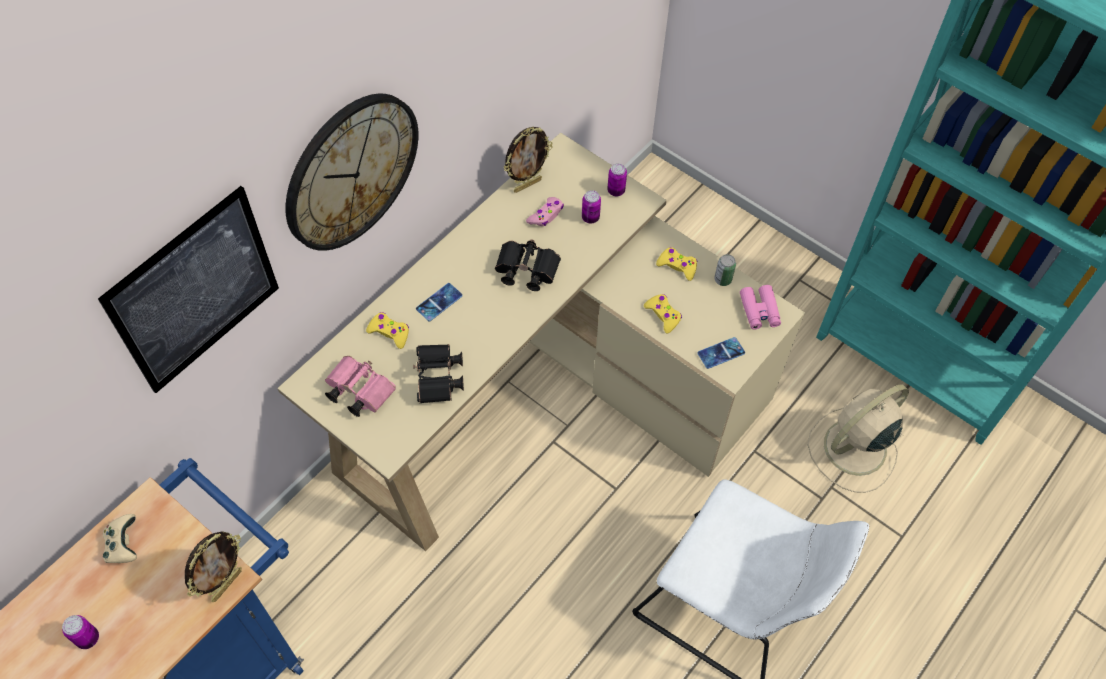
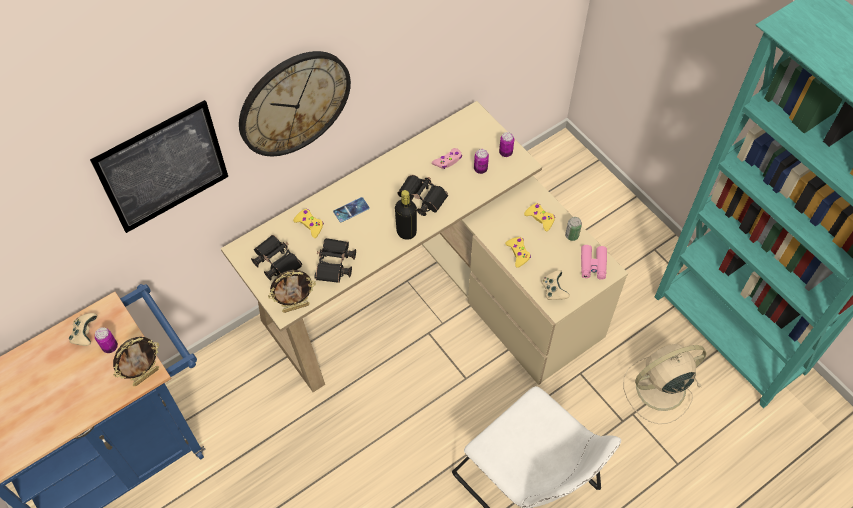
camera: 15 degrees right, 0 degrees up
(88, 638) = (46, 391): can -> can (110, 347)
(357, 391) = (275, 262): pink binoculars -> black binoculars
(519, 316) = (406, 232): none -> black bottle
(527, 185) = (440, 135): picture frame -> picture frame (296, 307)
(721, 353) = (553, 290): phone -> beige game controller

